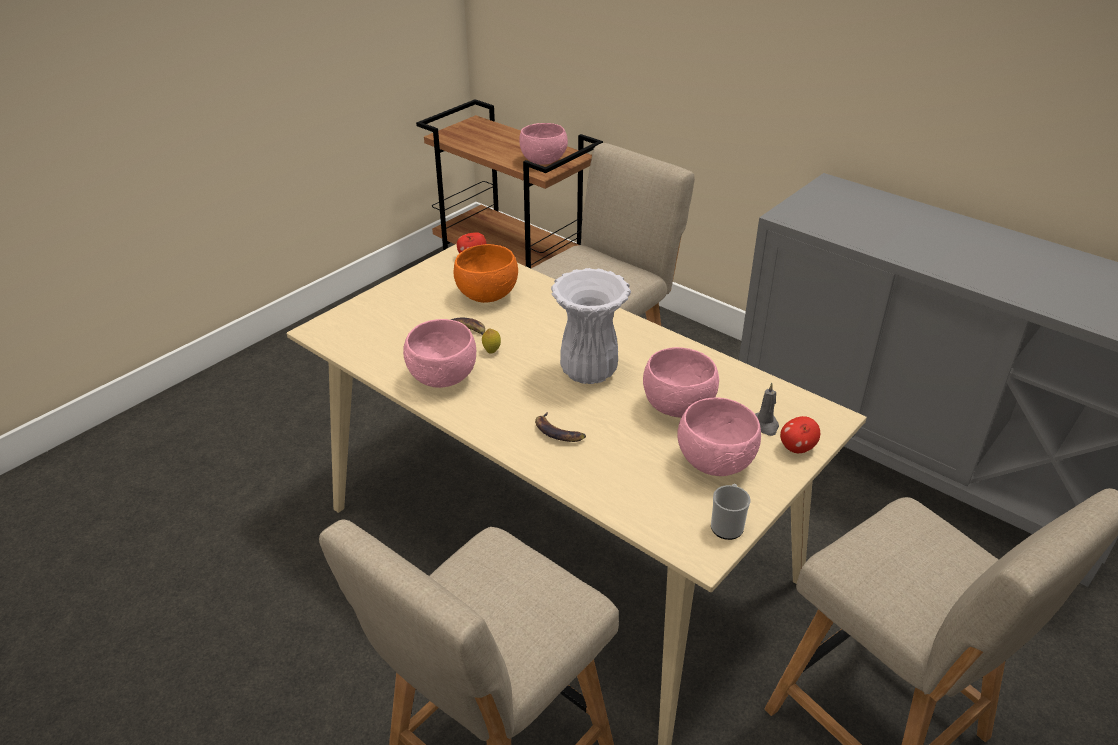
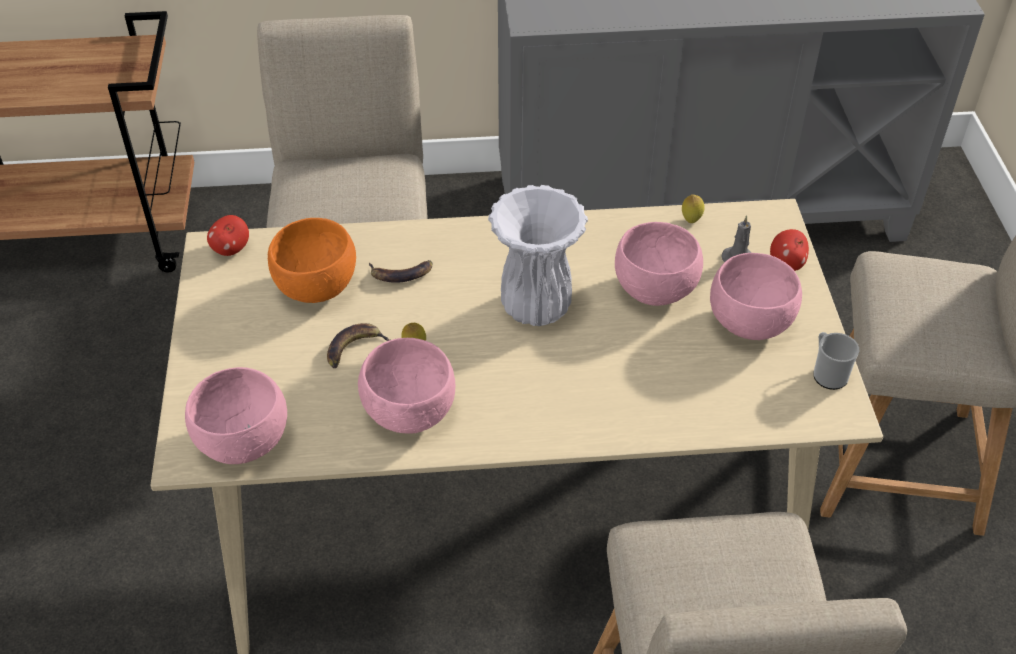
camera: 45 degrees left, 10 degrees up
(544, 161) = (111, 72): pink bowl -> pink bowl (243, 441)
(558, 432) = (594, 389): banana -> banana (401, 274)
(764, 385) = (691, 220): none -> lemon

